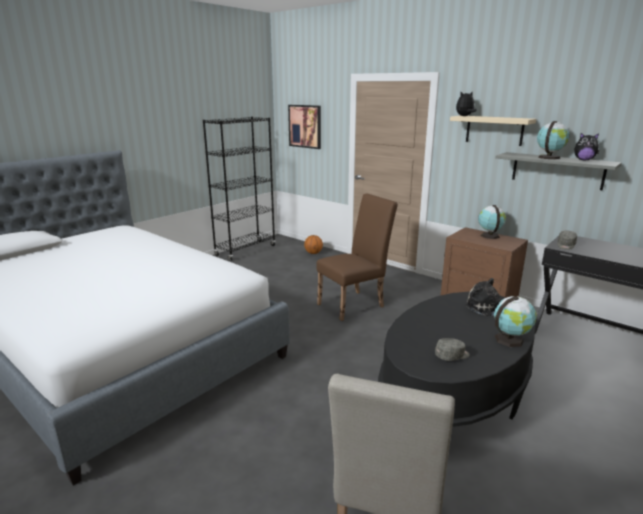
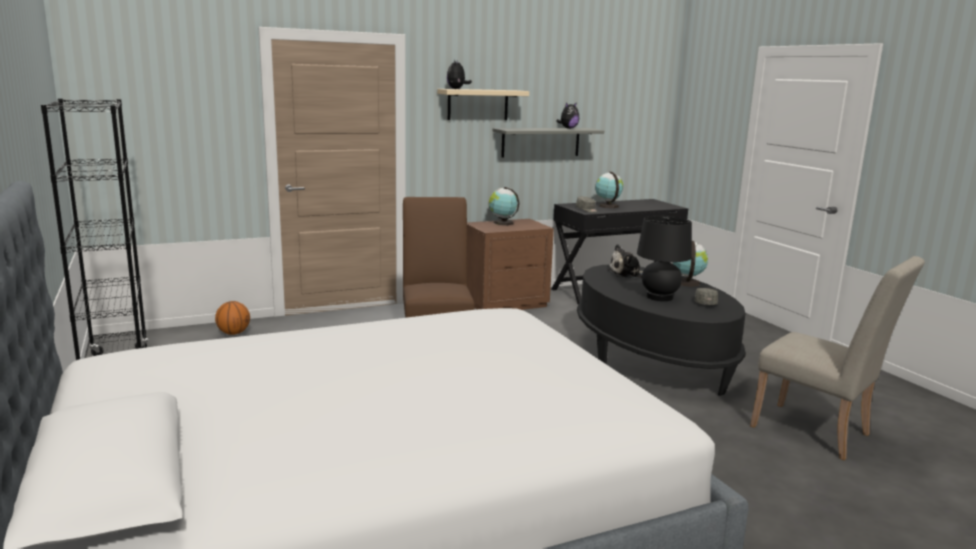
camera: 65 degrees left, 5 degrees down
(305, 126) = (156, 114): picture -> none
(436, 332) = (659, 297): none -> black table lamp
(549, 157) = (542, 129): globe -> globe (607, 206)

